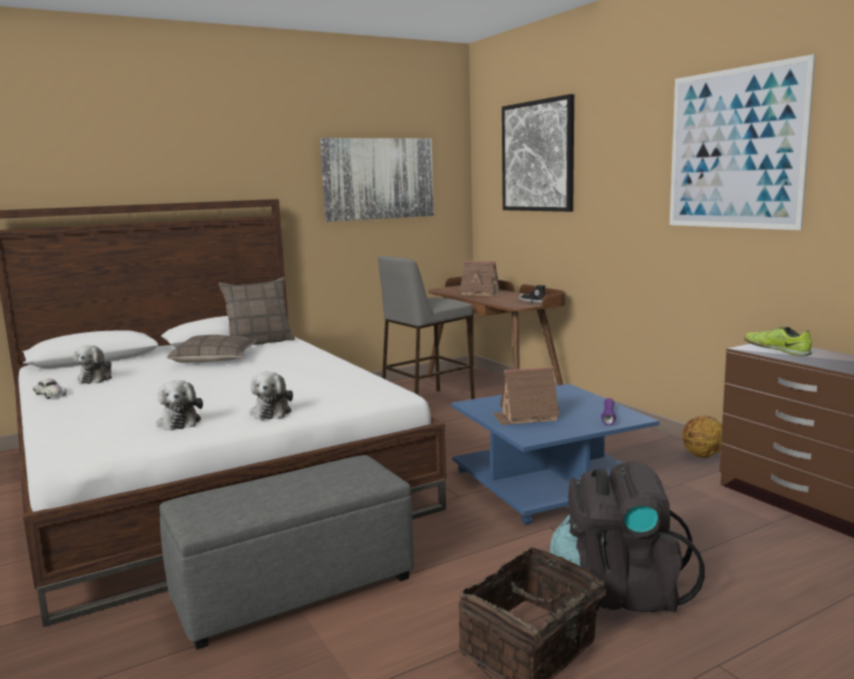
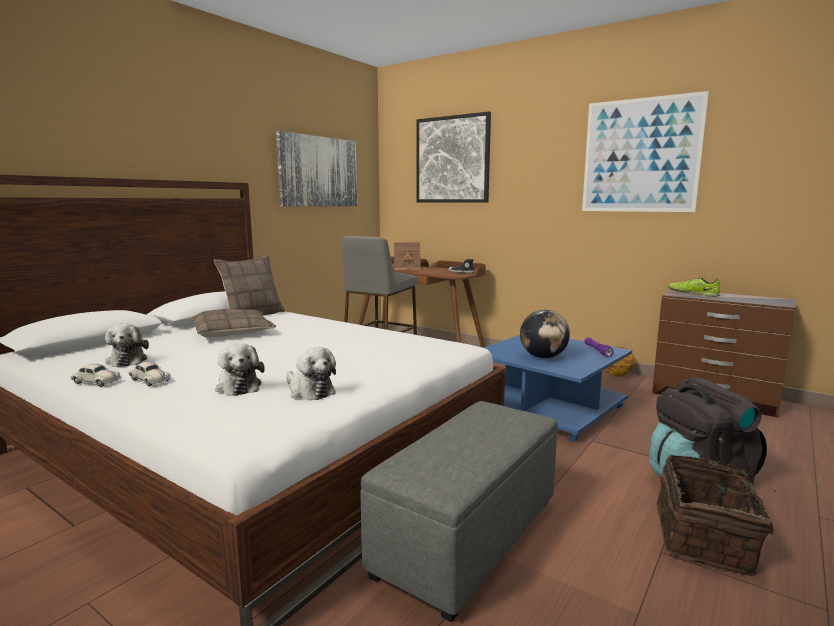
camera: 25 degrees left, 0 degrees up
(85, 398) = (150, 380): none -> white toy car
(271, 412) = (385, 371): plush toy -> plush toy (238, 386)
(525, 417) = (543, 357): toy house -> globe

